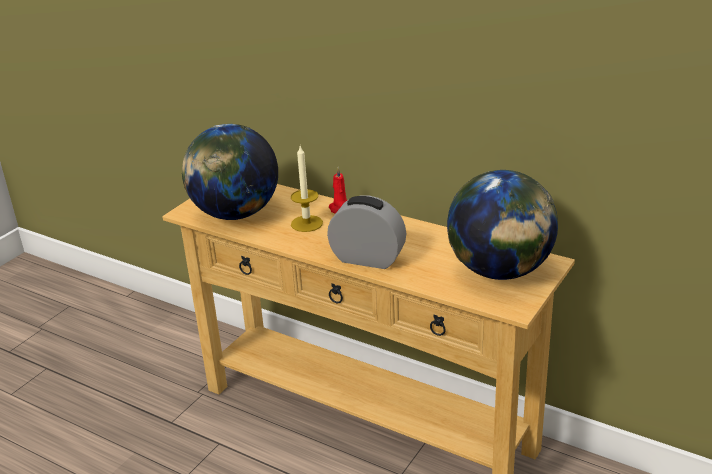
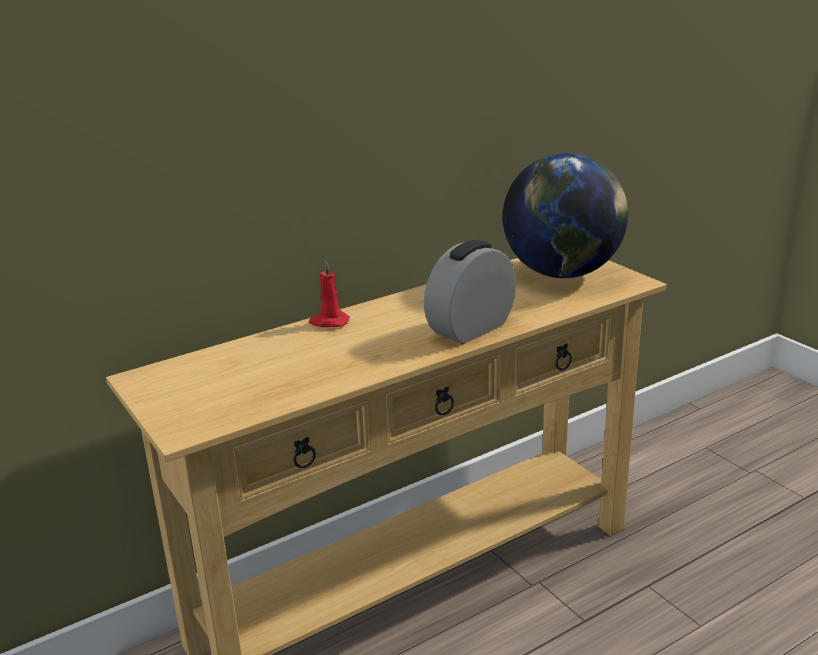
camera: 65 degrees left, 5 degrees down
(235, 214) = (249, 392): globe -> none
(306, 223) = (341, 348): candle -> none

